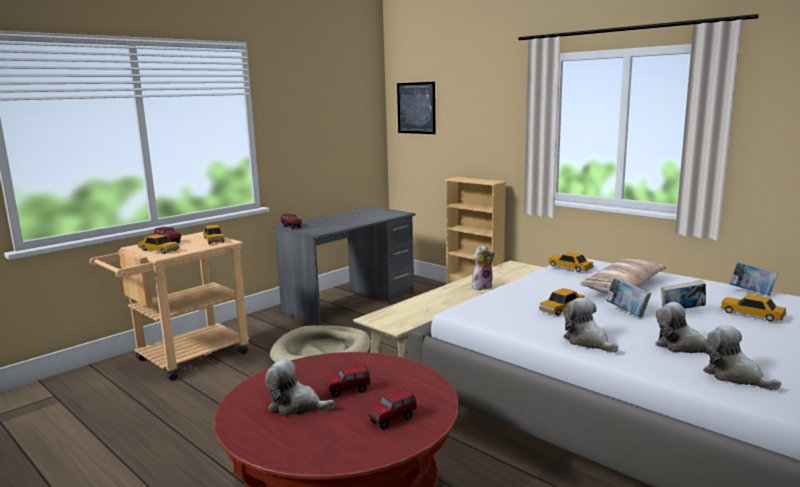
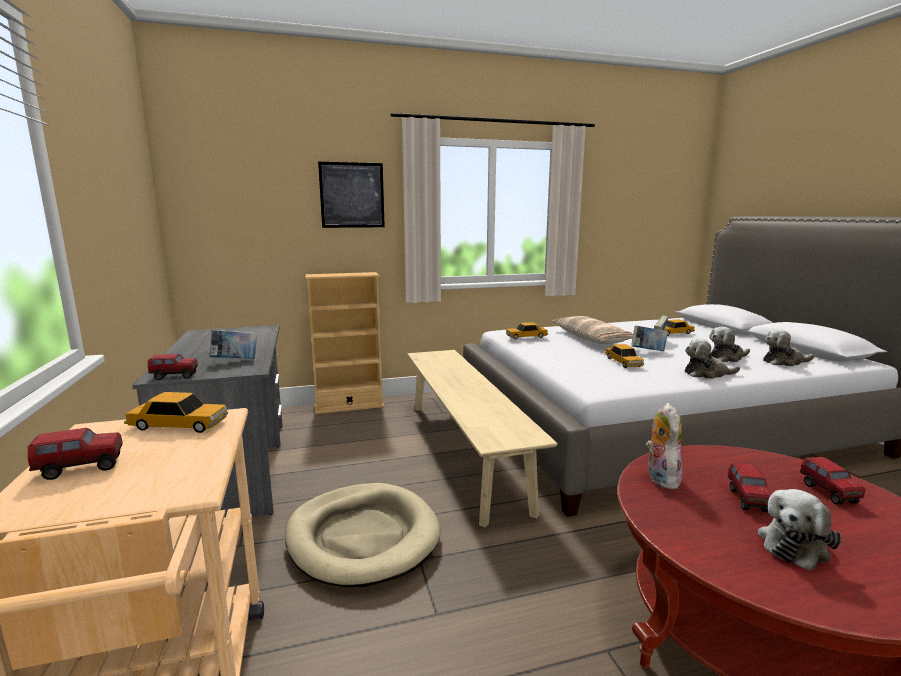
camera: 60 degrees left, 0 degrees up
(159, 250) = (130, 486): toy car -> none
(416, 108) = (221, 189): picture -> picture (352, 195)
(482, 286) = (463, 378): plush toy -> plush toy (660, 478)
(751, 292) = (630, 324): book -> book (235, 361)

